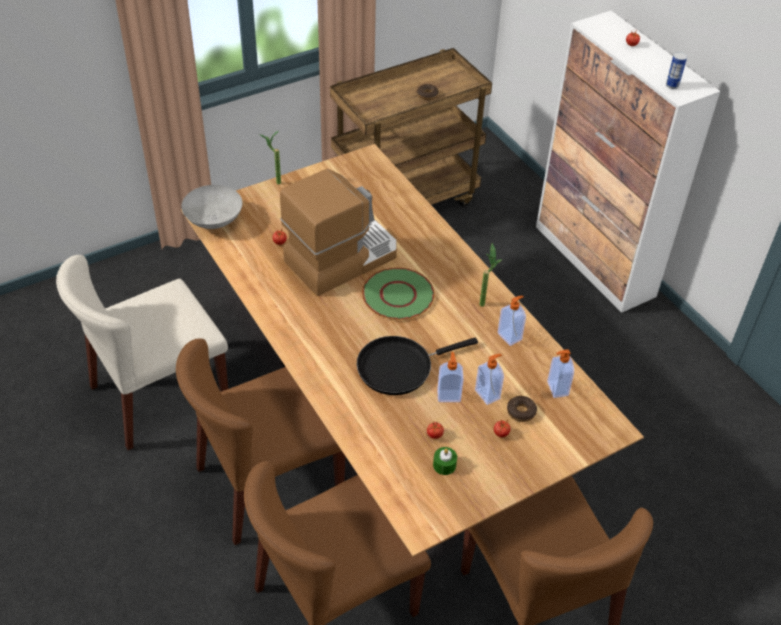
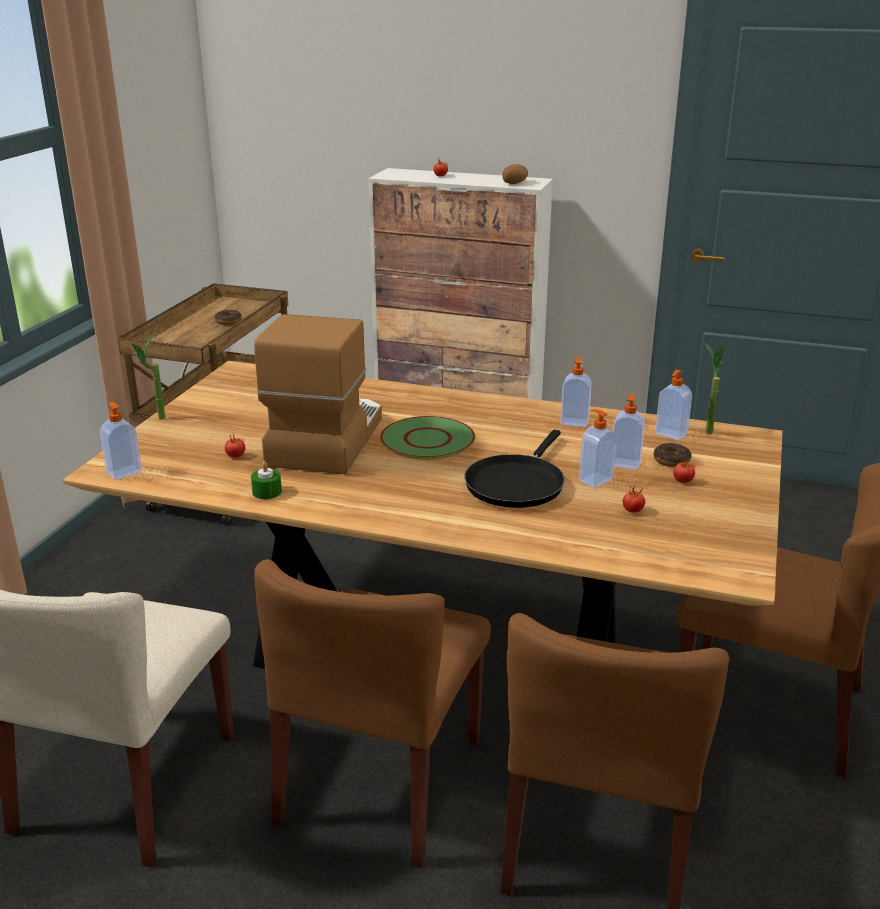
camera: 40 degrees left, 20 degrees down
(213, 221) = (123, 472): grey bowl -> soap dispenser
(444, 465) = (679, 525): green candle -> green candle (267, 492)
(484, 301) = (512, 411): potted plant -> potted plant (705, 430)
(672, 85) = (514, 183): can -> potato

